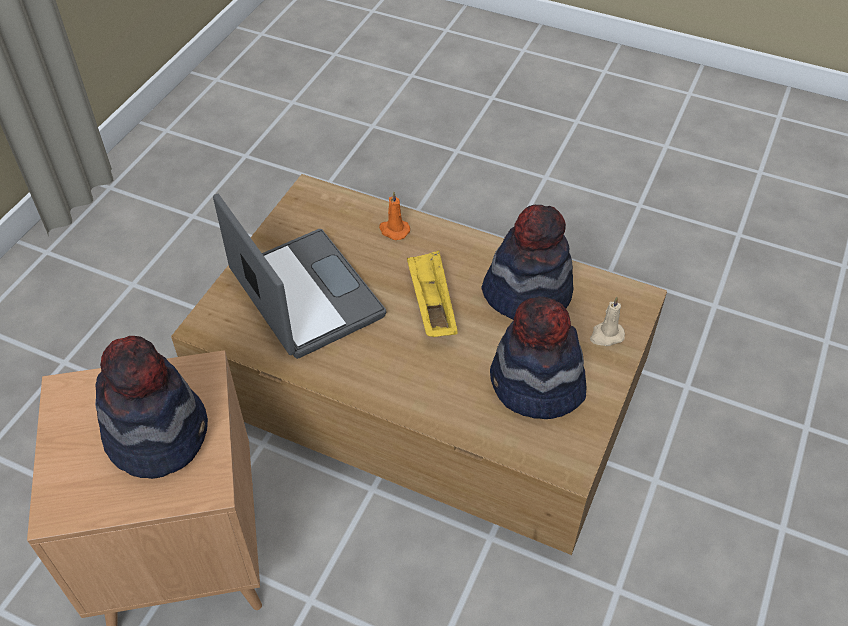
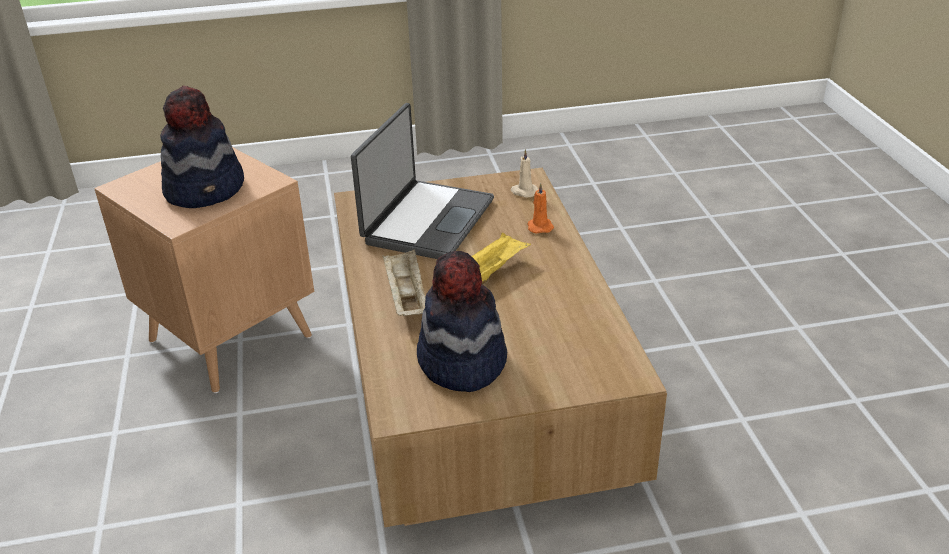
camera: 55 degrees right, 15 degrees down
(411, 374) = (406, 297): none -> beige tray
(527, 293) = (557, 315): hat -> none
(606, 335) = (563, 376): beige candle -> beige candle (523, 192)

